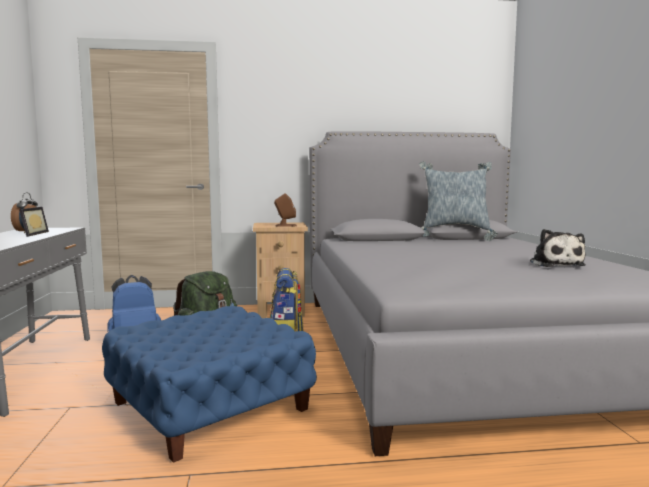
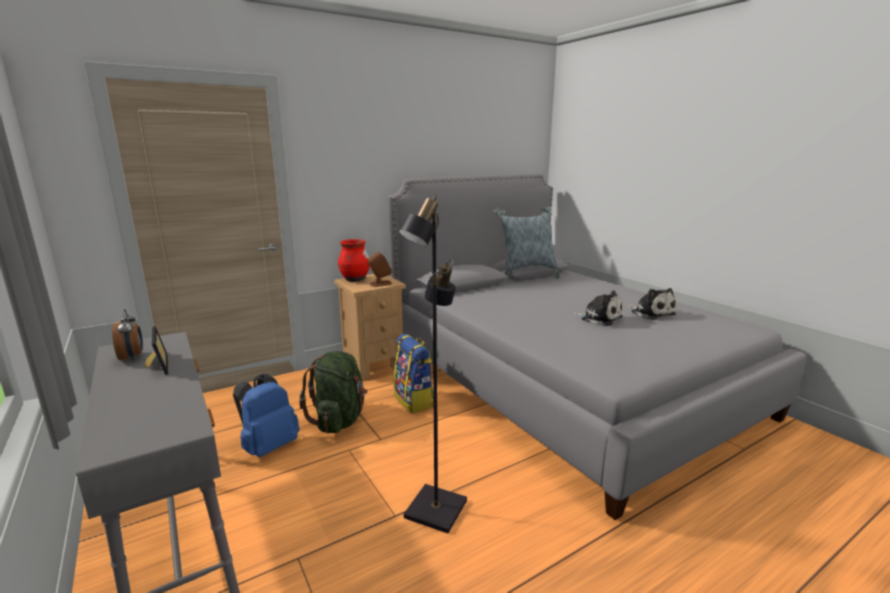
camera: 25 degrees left, 10 degrees up
(210, 406) = (436, 509): blue ottoman -> black floor lamp
(270, 223) = (355, 279): none -> red vase
(478, 261) = (599, 318): none -> plush toy

